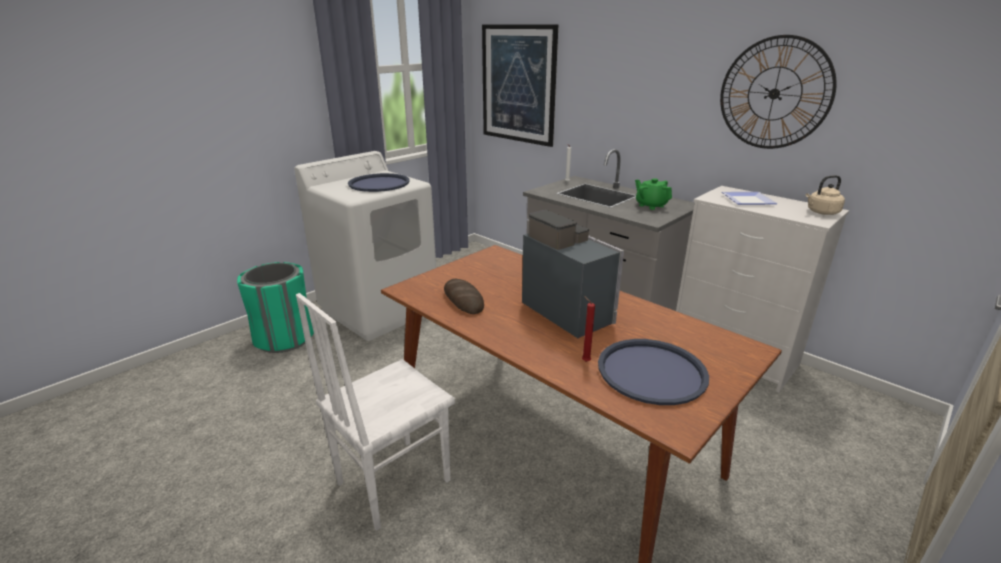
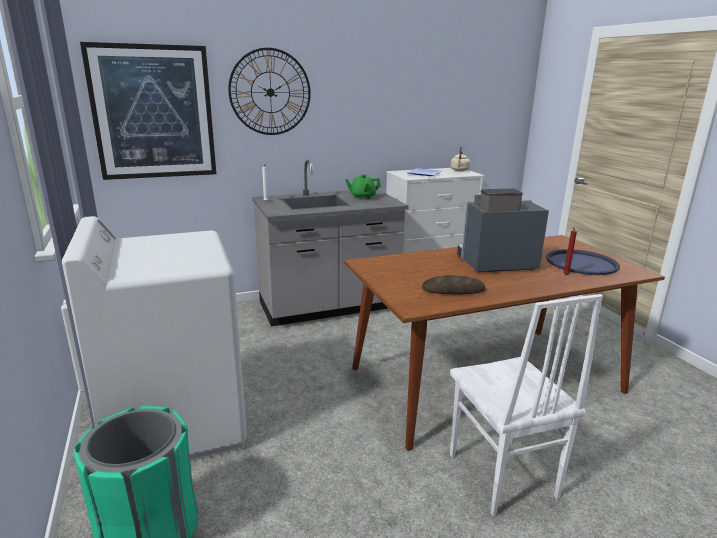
camera: 65 degrees left, 5 degrees down
(379, 184) = (176, 247): blue tray -> none
(774, 93) = (408, 100): wall clock -> wall clock (270, 92)

